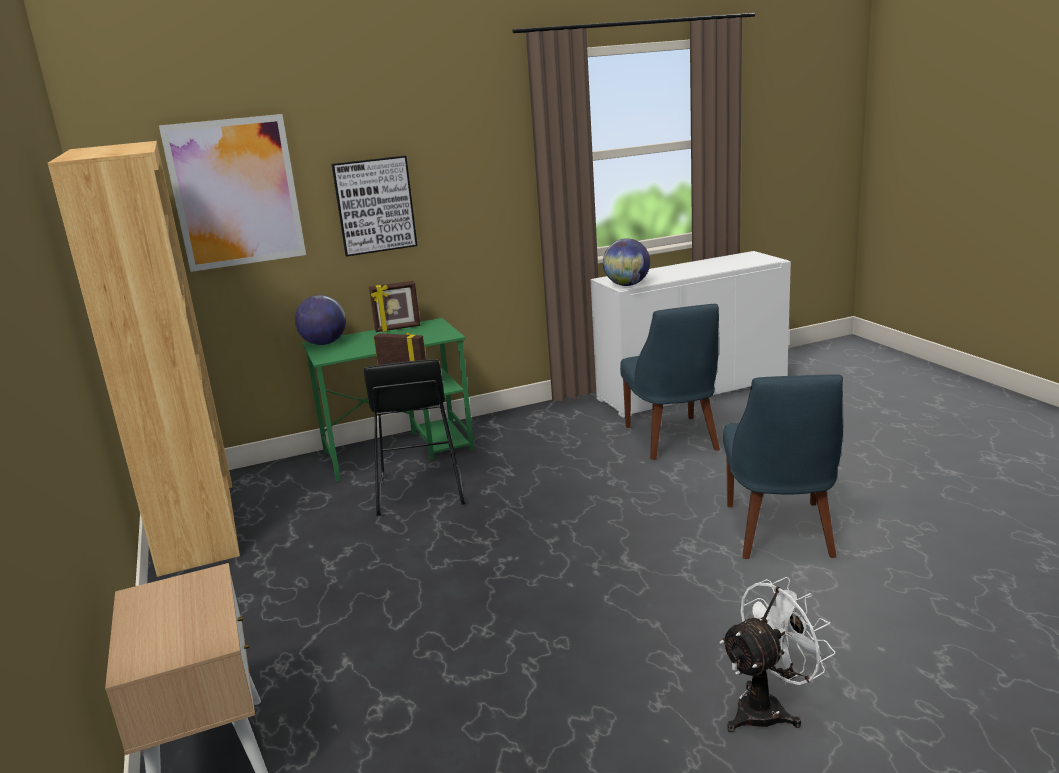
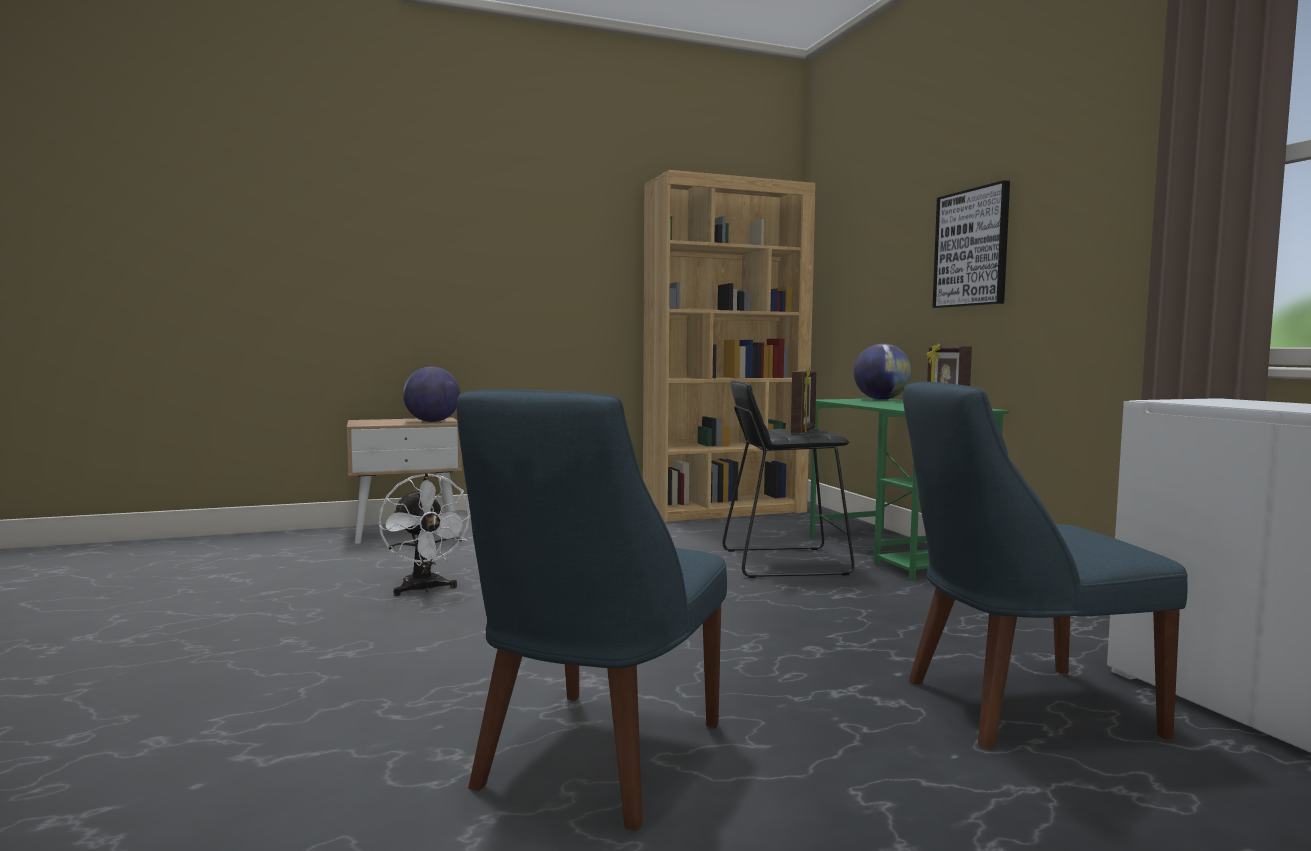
camera: 90 degrees right, 15 degrees down
(235, 193) = (875, 233): picture -> none
(627, 285) = (1184, 401): globe -> globe (432, 421)
(769, 708) = (204, 688): white fan -> white fan (424, 589)
(780, 533) = (594, 760): blue chair -> blue chair turned 75 degrees counterclockwise

